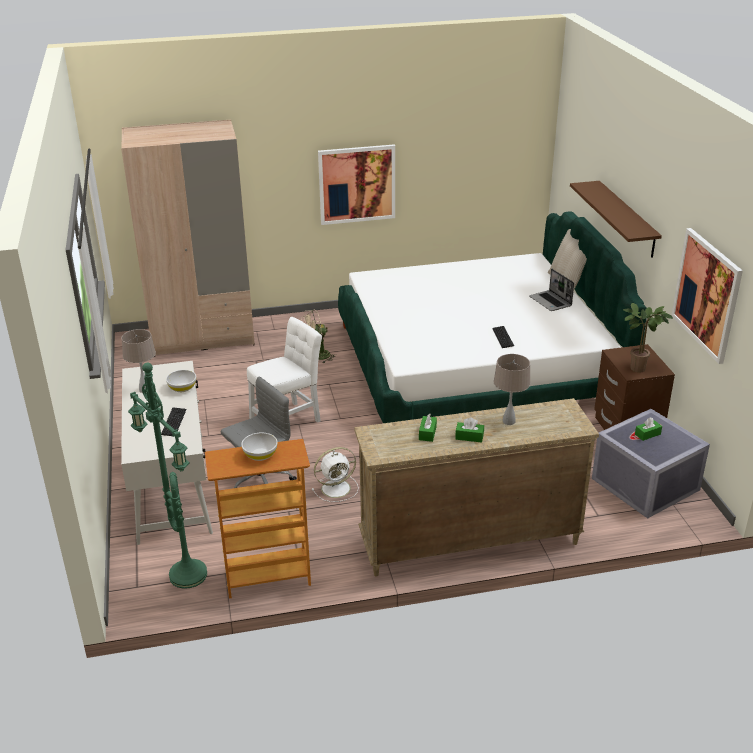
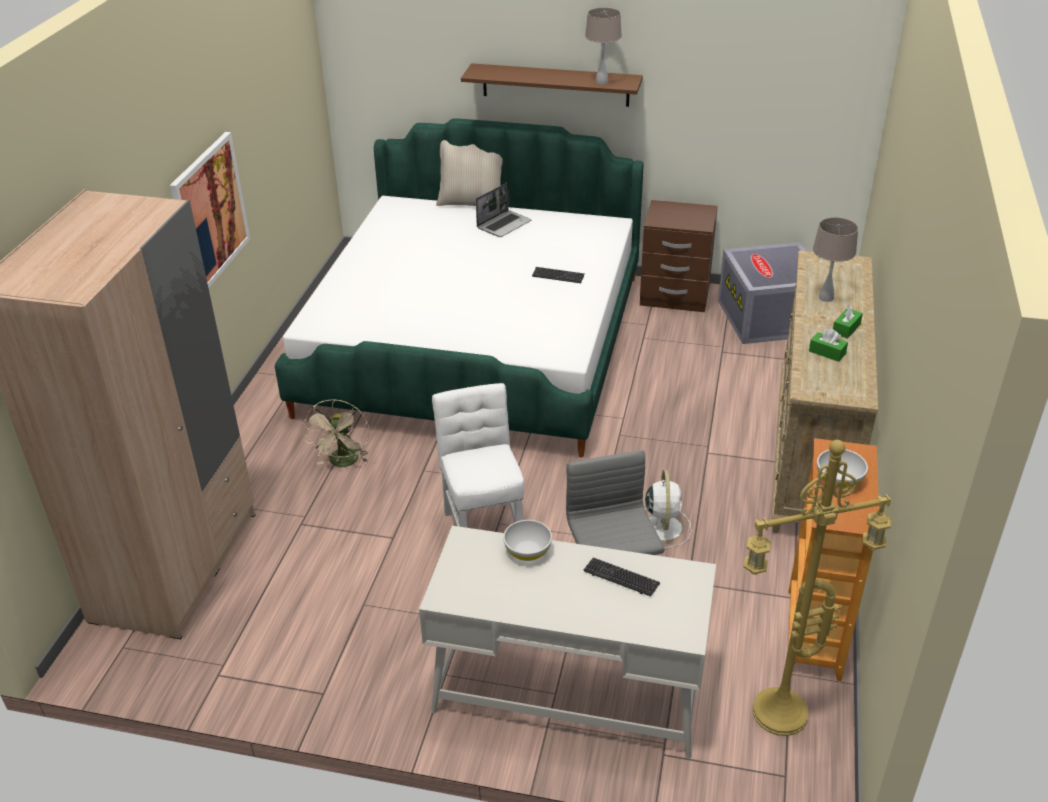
camera: 65 degrees left, 5 degrees up
(145, 389) = (505, 592): beige table lamp -> beige table lamp (601, 82)
(185, 575) = (779, 716): green floor lamp -> yellow floor lamp
(551, 302) = (504, 224): laptop -> laptop turned 45 degrees counterclockwise
(640, 368) = (695, 218): potted plant -> none
(647, 434) = (767, 266): green tissue box -> none
(706, 294) = (753, 101): picture -> none

